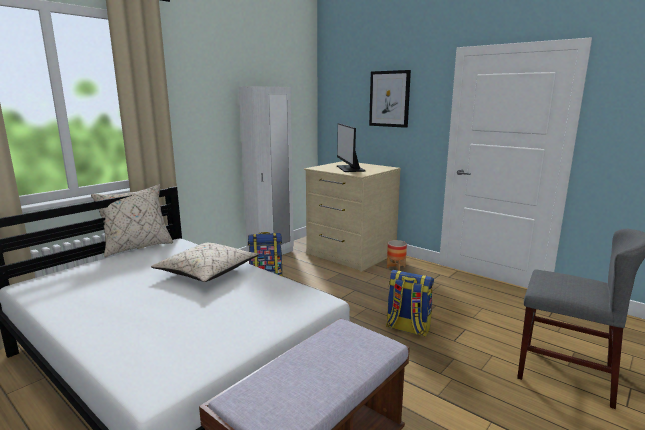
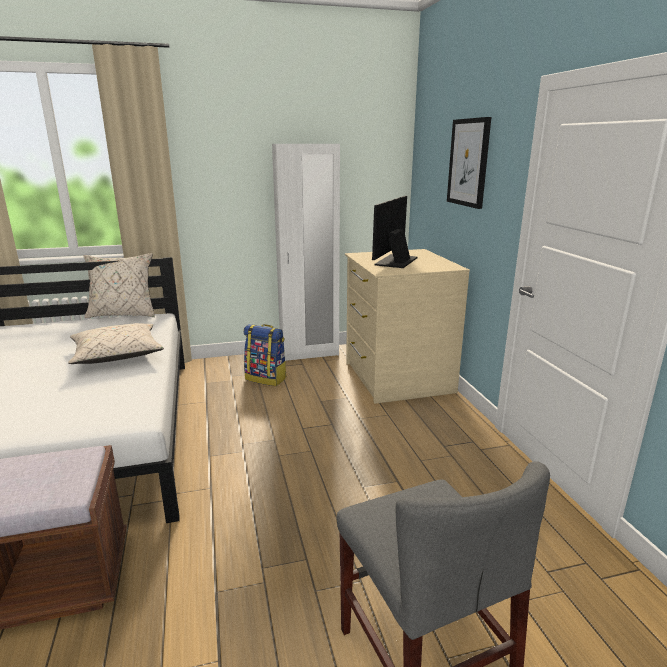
camera: 35 degrees right, 5 degrees up
(396, 267) = (426, 412): planter -> none
(407, 328) = (315, 495): backpack -> none

